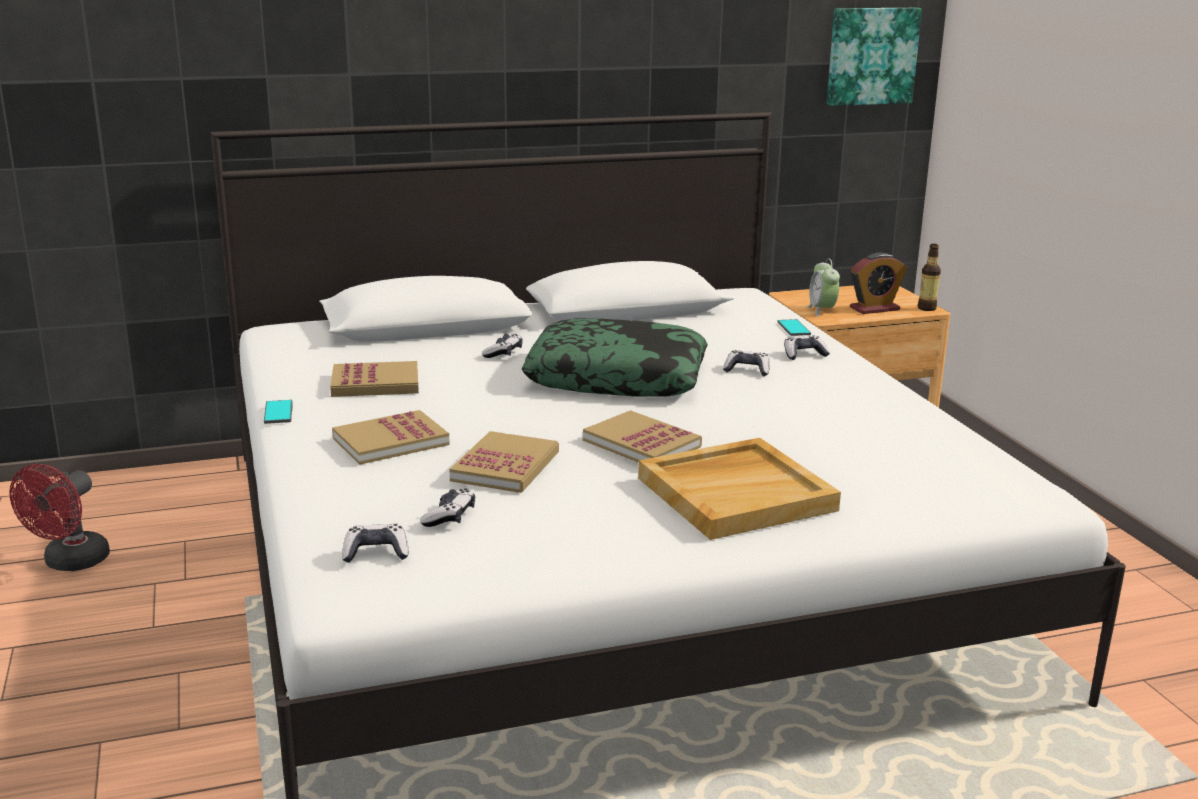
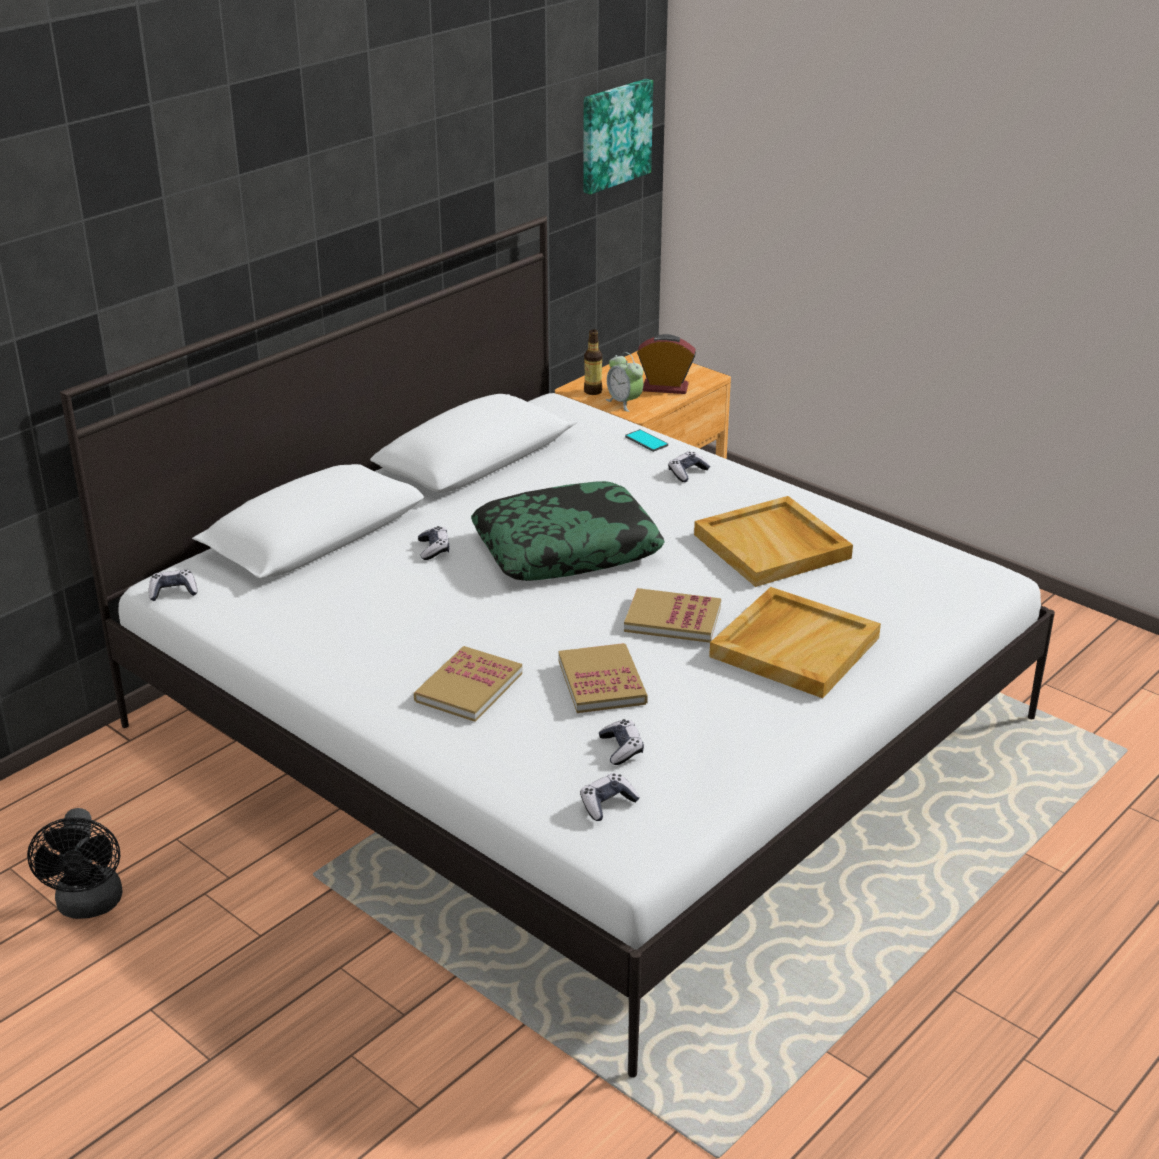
camera: 30 degrees left, 10 degrees up
(70, 563) = (89, 906): red fan -> black fan
(278, 412) = (322, 689): phone -> none
(375, 383) = (365, 624): book -> none
(747, 370) = (662, 506): game controller -> game controller (173, 592)
(819, 419) = (773, 546): none -> beige tray
(874, 309) = (665, 388): alarm clock -> alarm clock turned 120 degrees counterclockwise
(926, 308) = (707, 375): bottle -> bottle (593, 391)

